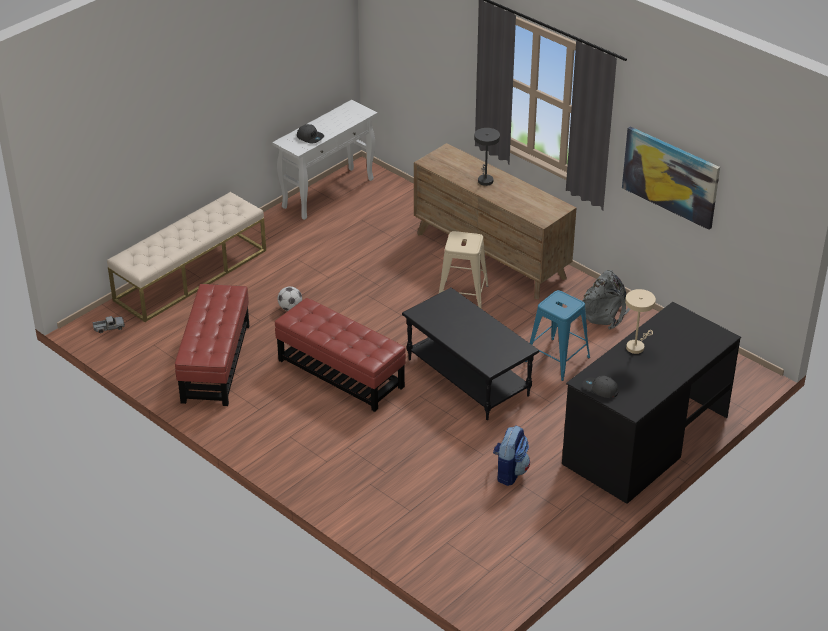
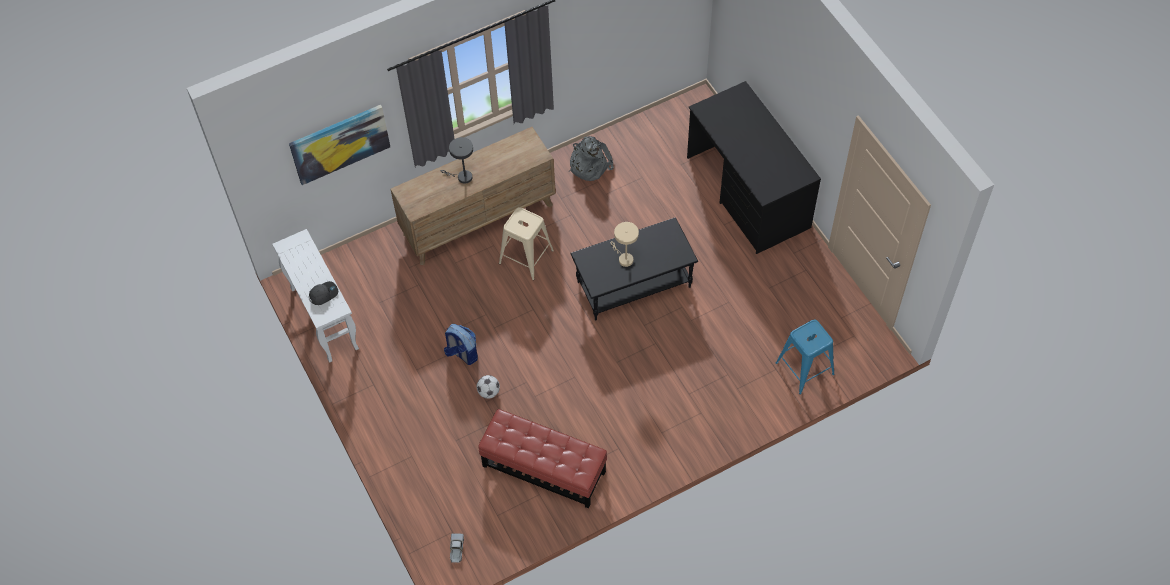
camera: 70 degrees left, 20 degrees up
(191, 275) = (403, 463): beige bench -> none
(341, 373) = (594, 374): red ottoman -> none
(509, 472) = (754, 290): backpack -> backpack (462, 353)
(557, 359) = (634, 217): blue stool -> blue stool (804, 369)
(600, 389) = (777, 188): grey cap -> none
(636, 346) = (734, 147): beige table lamp -> beige table lamp (624, 258)
(670, 176) = (597, 42): picture -> picture (340, 143)

